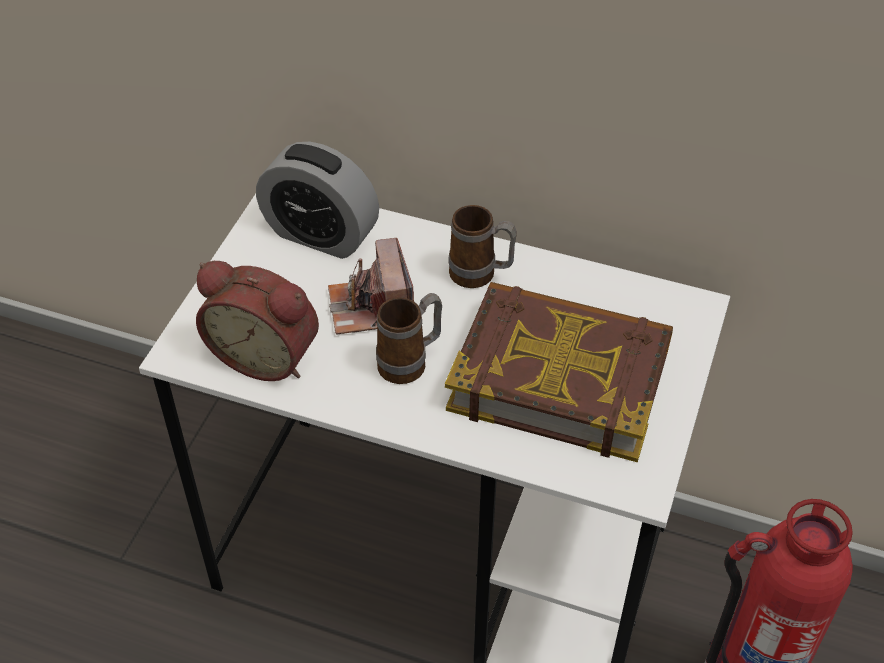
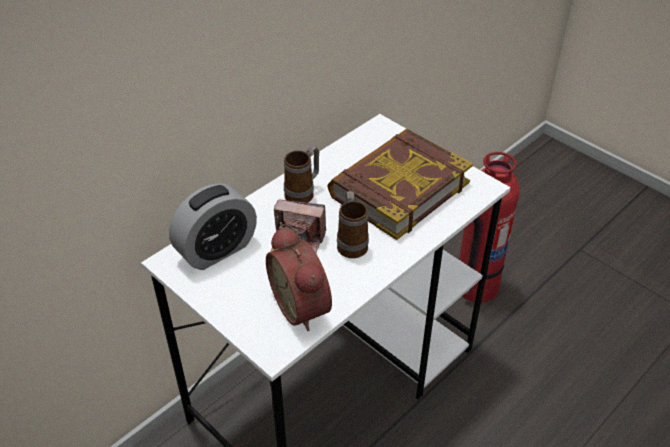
camera: 65 degrees left, 5 degrees down
(267, 354) = (304, 306): alarm clock -> alarm clock turned 105 degrees clockwise

